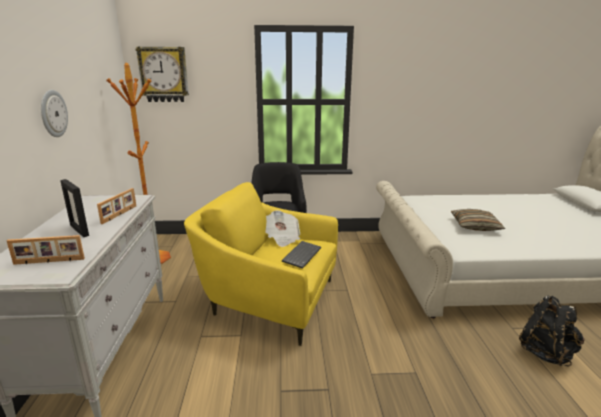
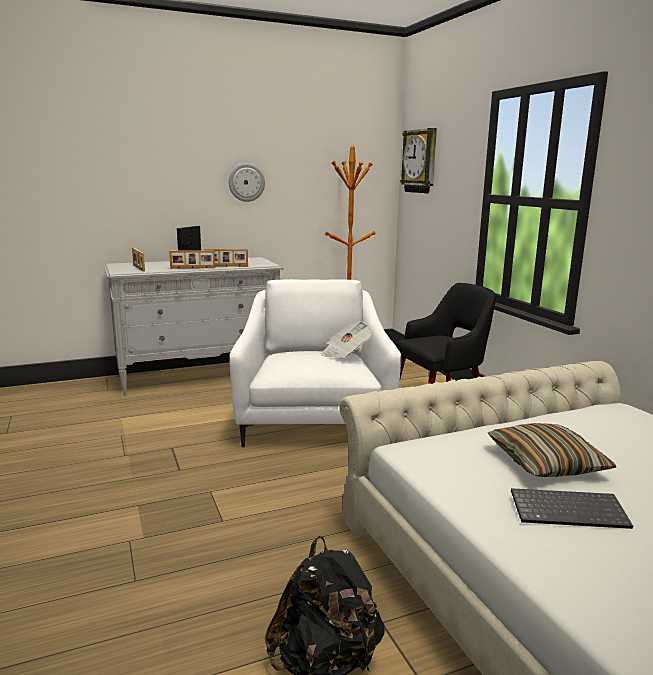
camera: 70 degrees right, 5 degrees down
(105, 230) = (192, 268): none -> picture frame
(268, 300) = (313, 418): yellow armchair -> white armchair
(301, 255) = (309, 365): keyboard -> keyboard (569, 510)

